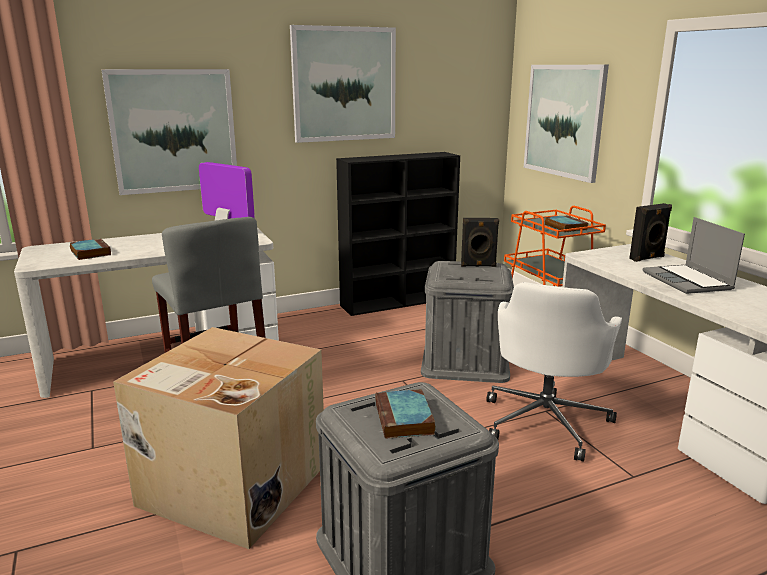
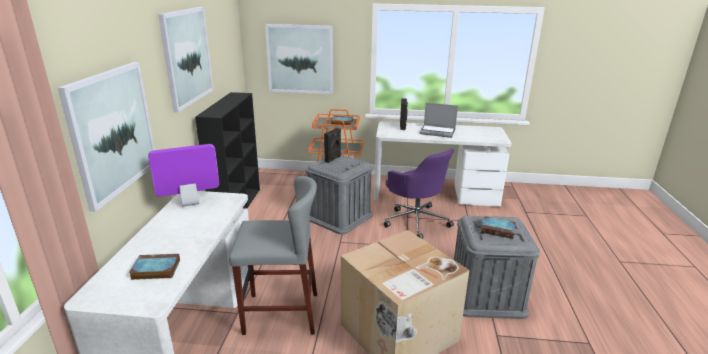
camera: 60 degrees left, 5 degrees up
(546, 421) = (416, 221): white office chair -> purple office chair

